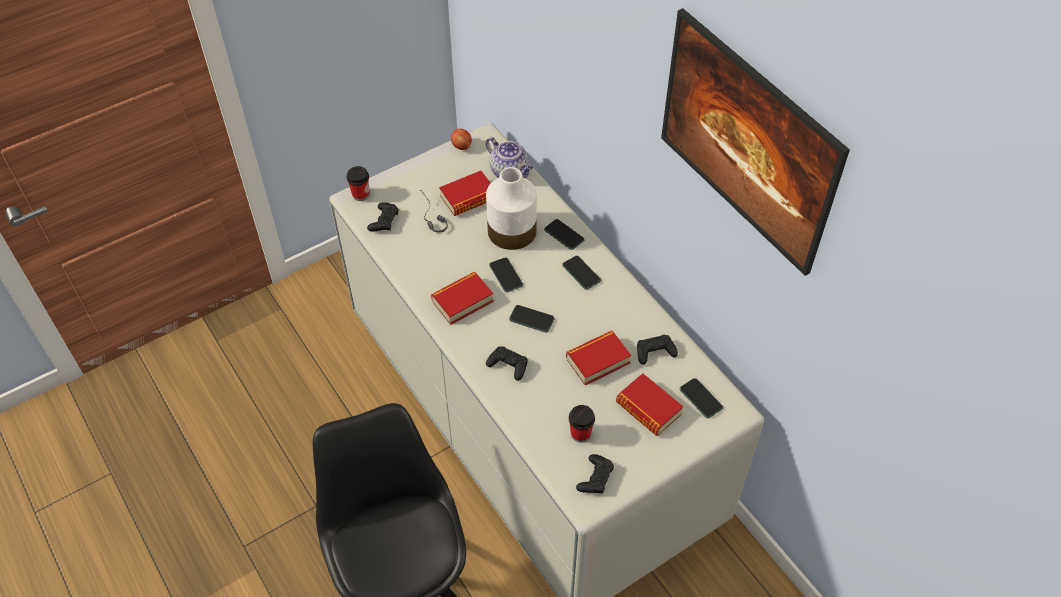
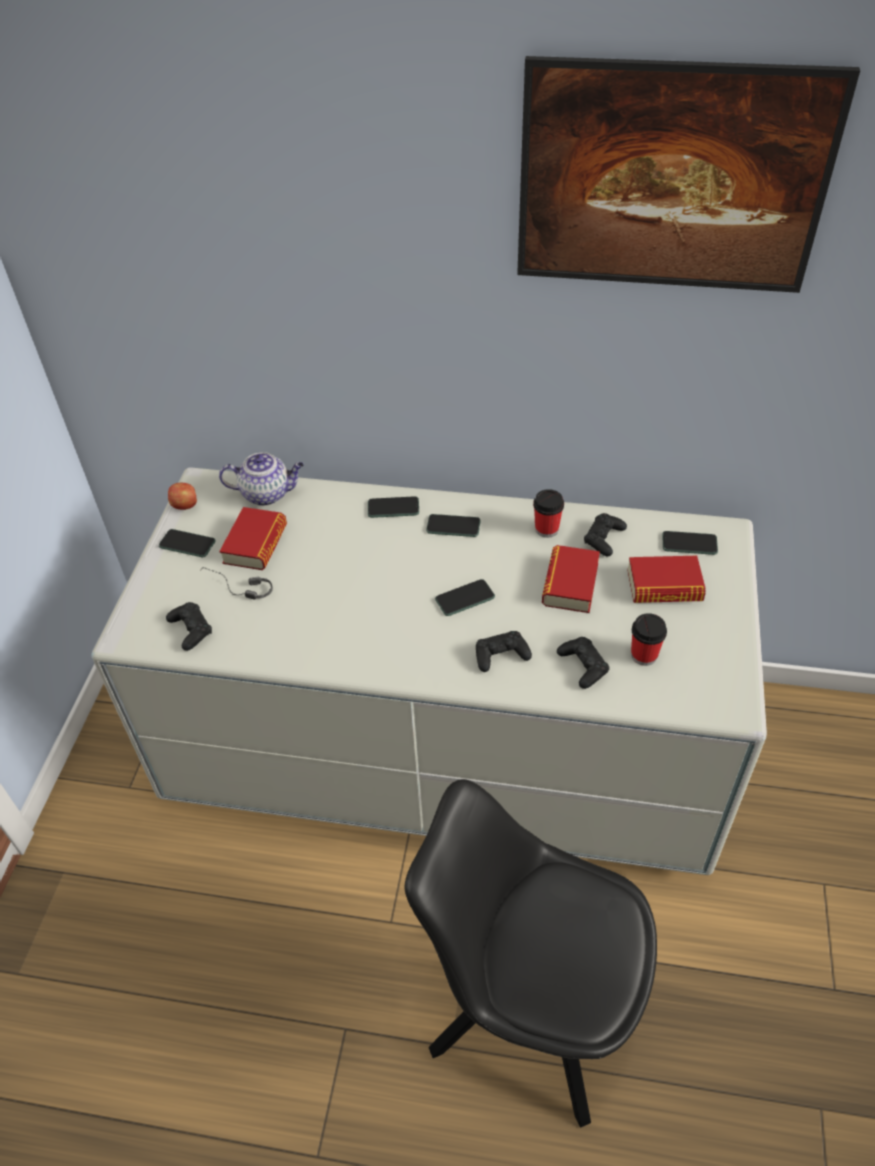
camera: 45 degrees left, 5 degrees down
(361, 194) = (129, 625): cup -> cup (546, 529)
(462, 301) = (378, 636): book -> none
(506, 275) = (387, 581): phone -> phone (187, 544)
(511, 230) = (338, 540): white vase -> none
(595, 478) = (708, 680): black game controller -> black game controller (583, 666)

